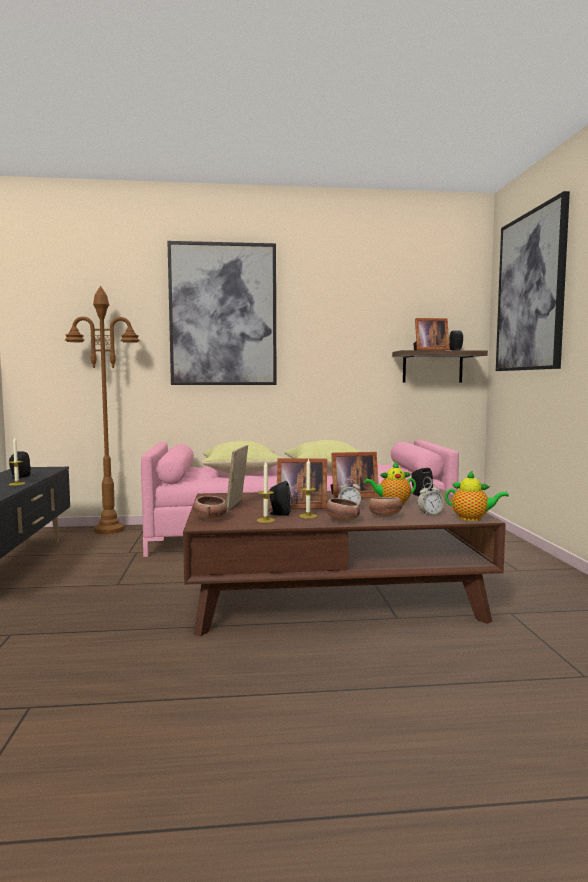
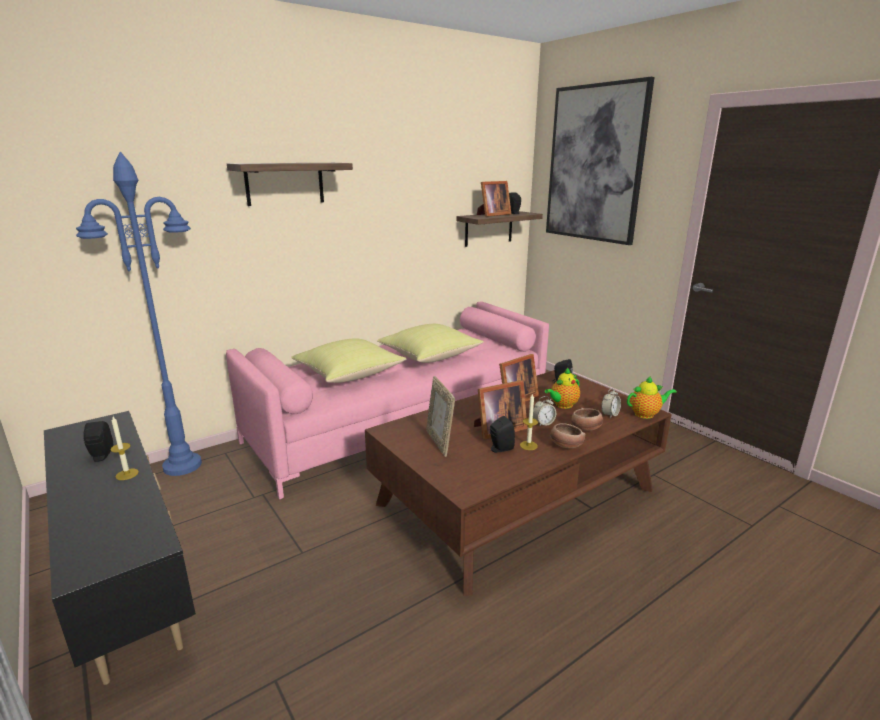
camera: 30 degrees left, 15 degrees up
(110, 530) = (183, 465): brown floor lamp -> blue floor lamp
(210, 518) = (453, 477): bowl -> none
(223, 315) = (285, 183): picture -> shelf
(265, 520) = (505, 464): candle -> none

